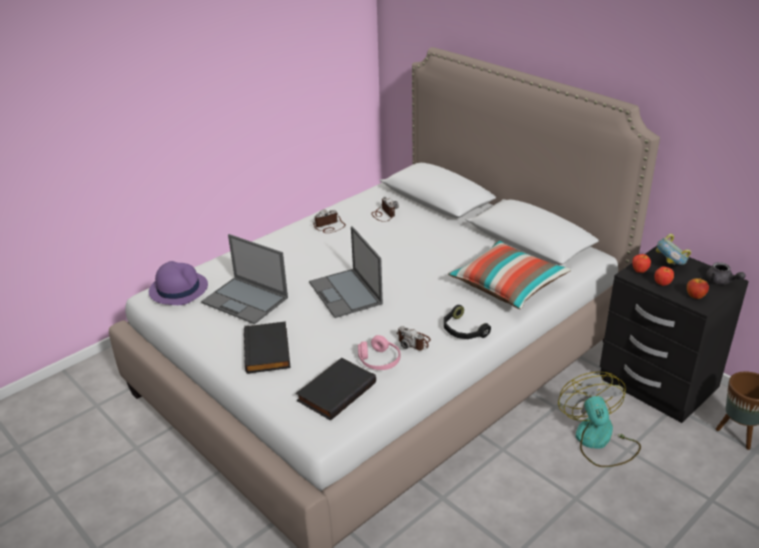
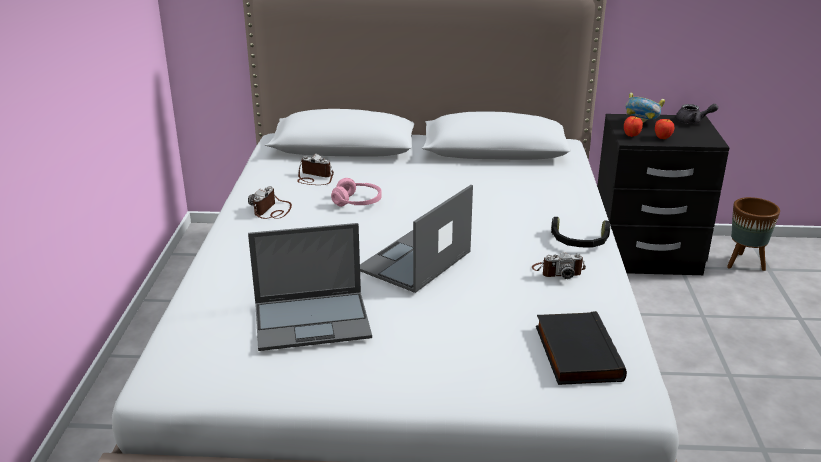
camera: 45 degrees left, 5 degrees down
(178, 289) = (192, 352): purple hat -> none
(268, 350) = (435, 356): black book -> none
(346, 293) = (414, 261): laptop -> laptop turned 105 degrees clockwise
(379, 360) = (560, 303): pink headphones -> pink headphones (357, 202)
(508, 286) = (546, 191): pillow -> none
(598, 441) = (675, 321): fan -> none
(695, 296) = (697, 137): apple -> none

